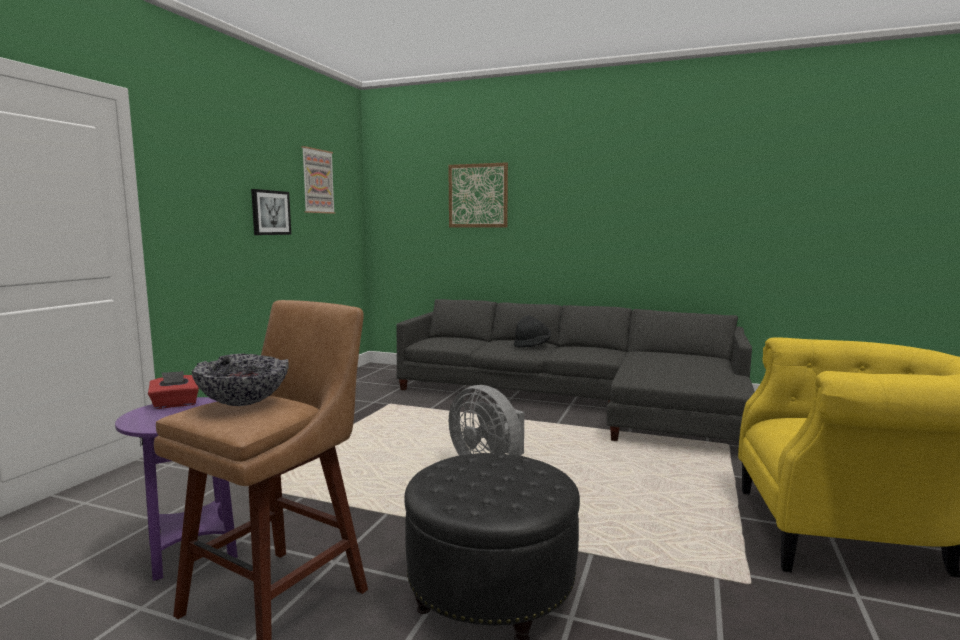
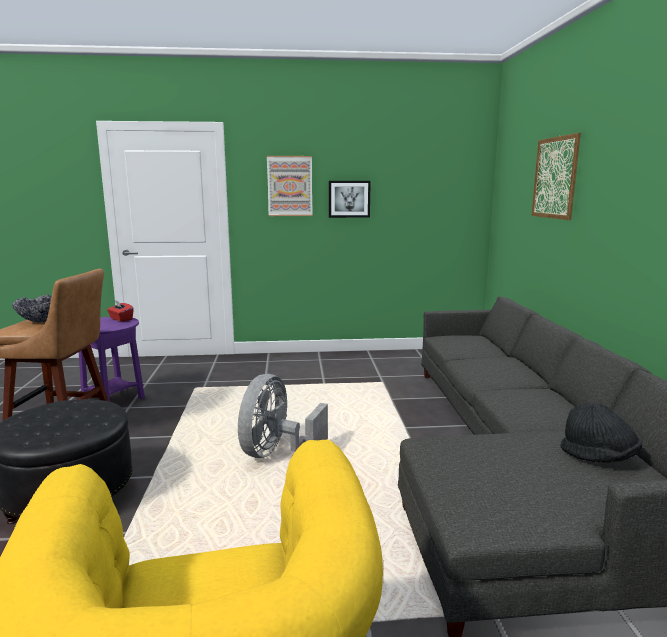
camera: 65 degrees right, 5 degrees up
(317, 181) = (415, 168): picture -> picture (290, 186)
(532, 345) = (508, 374): black hat -> black hat (599, 457)

